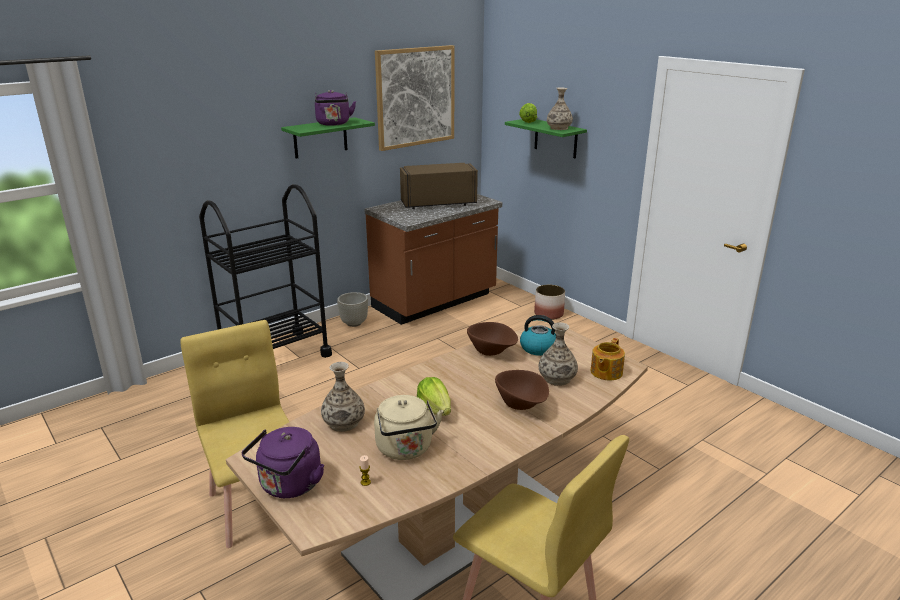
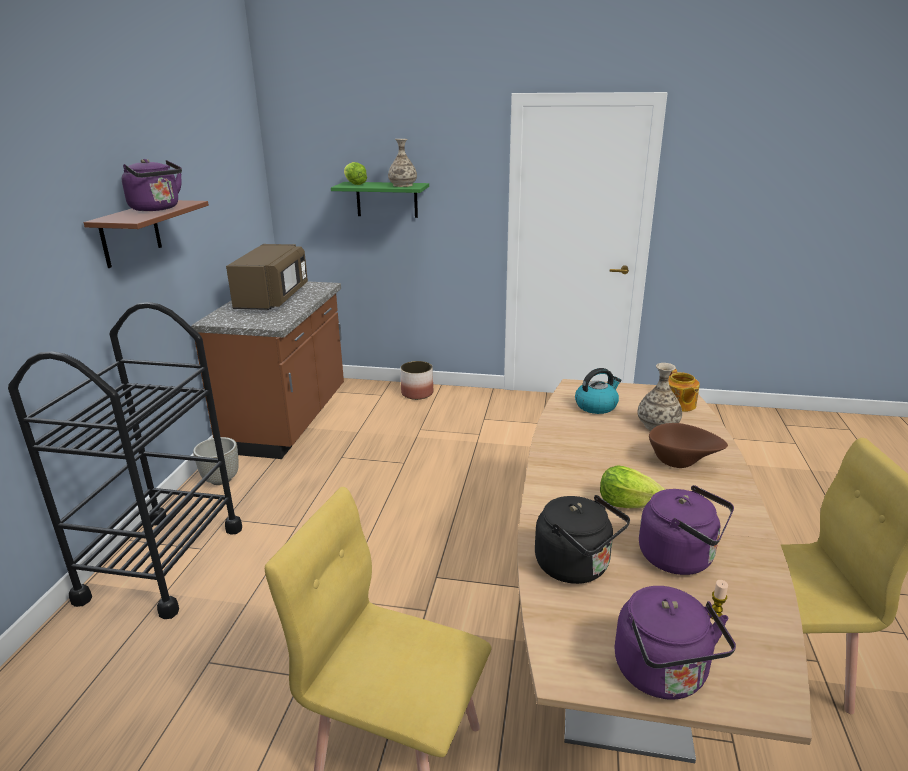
camera: 40 degrees left, 0 degrees up
(320, 138) = (130, 233): green shelf -> brown shelf
(343, 423) = (576, 567): vase -> black kettle
(406, 449) = (680, 558): beige kettle -> purple kettle
(415, 97) = (213, 168): picture -> none
(438, 203) = (273, 299): brown microwave -> brown microwave turned 150 degrees clockwise
(492, 352) = (569, 426): brown bowl -> none

